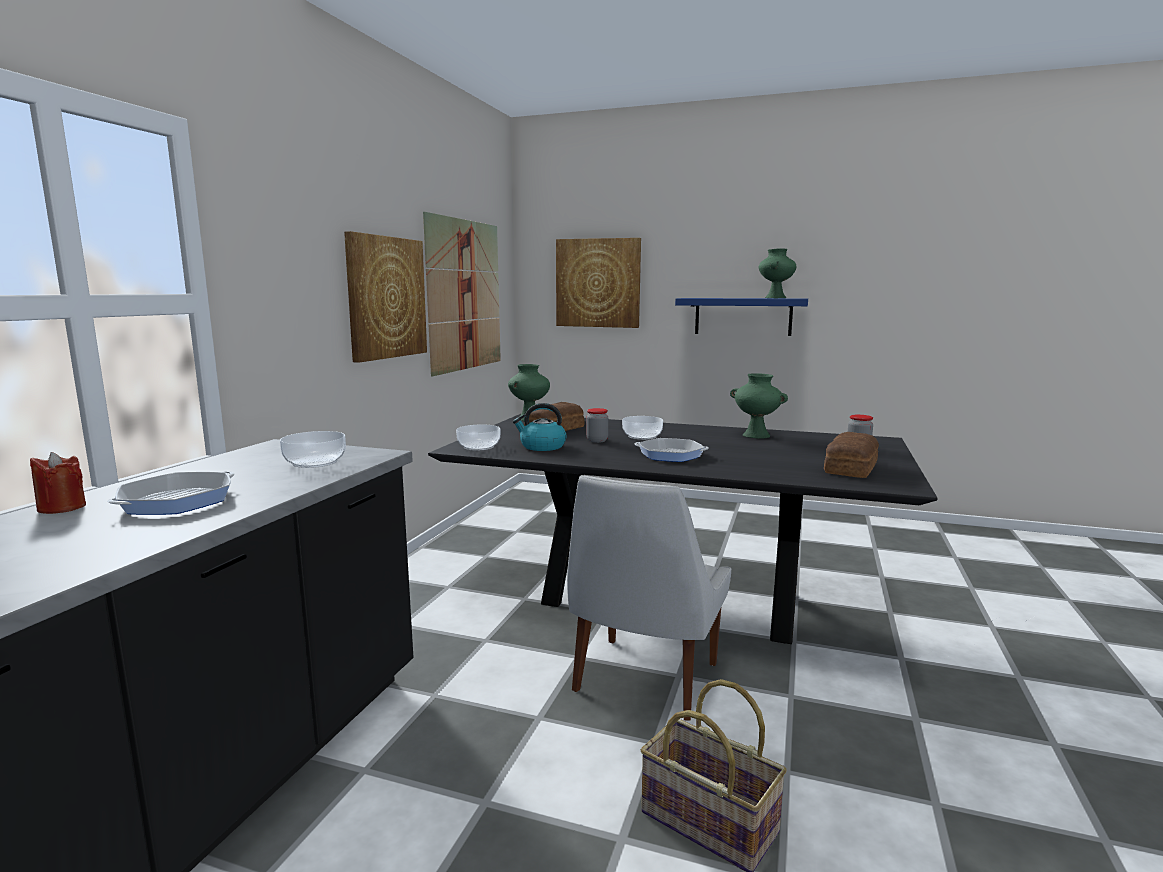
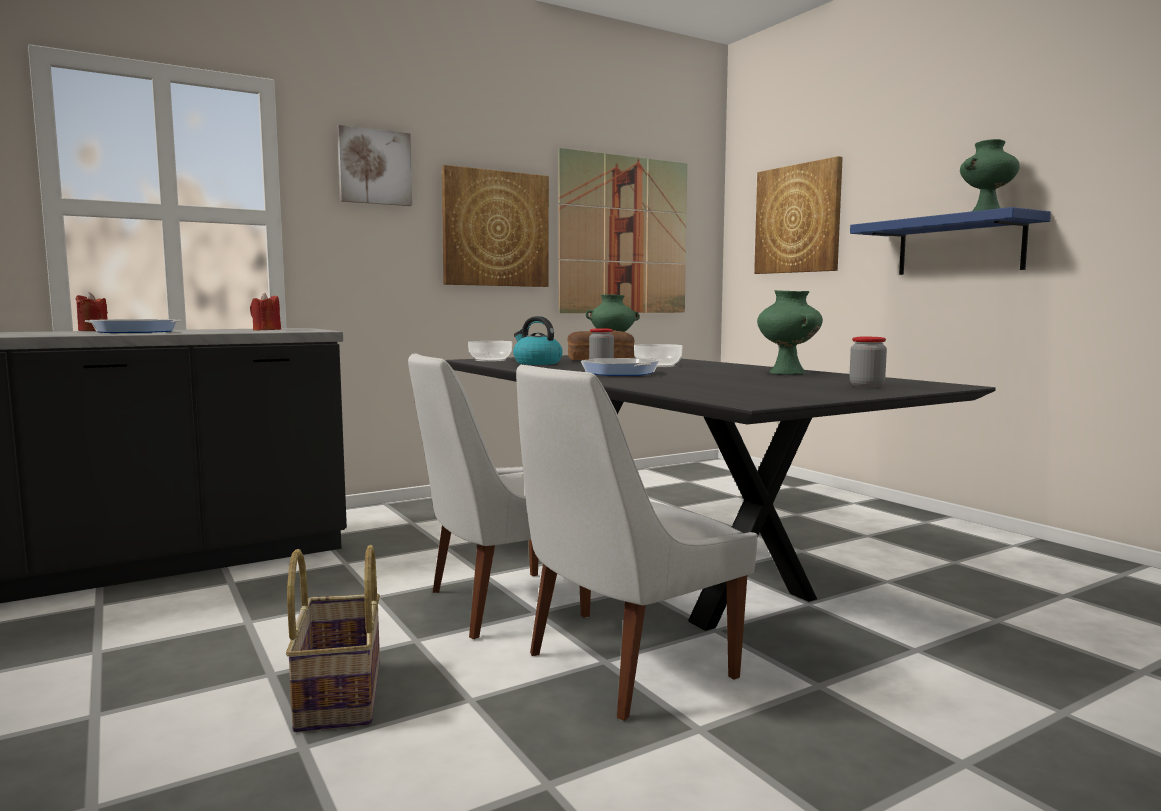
camera: 40 degrees right, 5 degrees down
(290, 234) = (374, 167): none -> picture
(314, 462) = (266, 330): bowl -> red candle
(808, 695) = (623, 668): none -> white chair
(849, 468) = (765, 391): bread -> none

